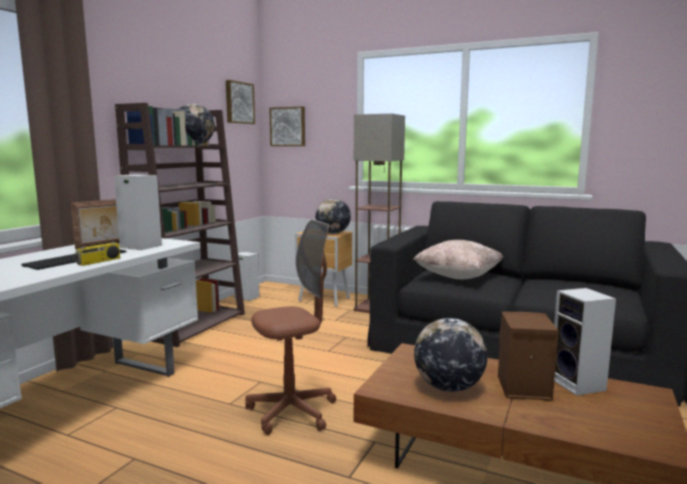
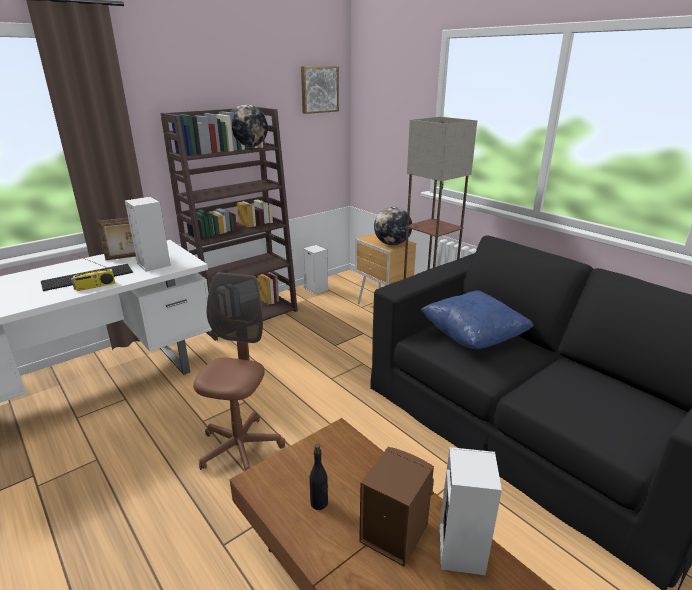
camera: 25 degrees right, 15 degrees up
(288, 126) = (373, 115): picture -> none
(292, 412) = (240, 448): brown office chair -> brown office chair turned 75 degrees counterclockwise
(448, 387) = (319, 503): globe -> black bottle
(458, 276) = (473, 337): beige pillow -> blue pillow

